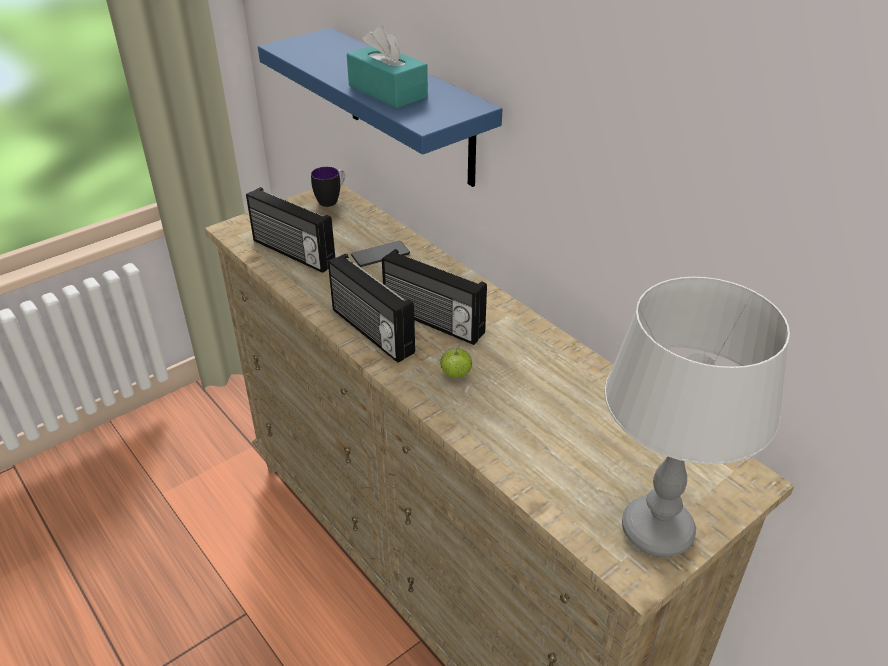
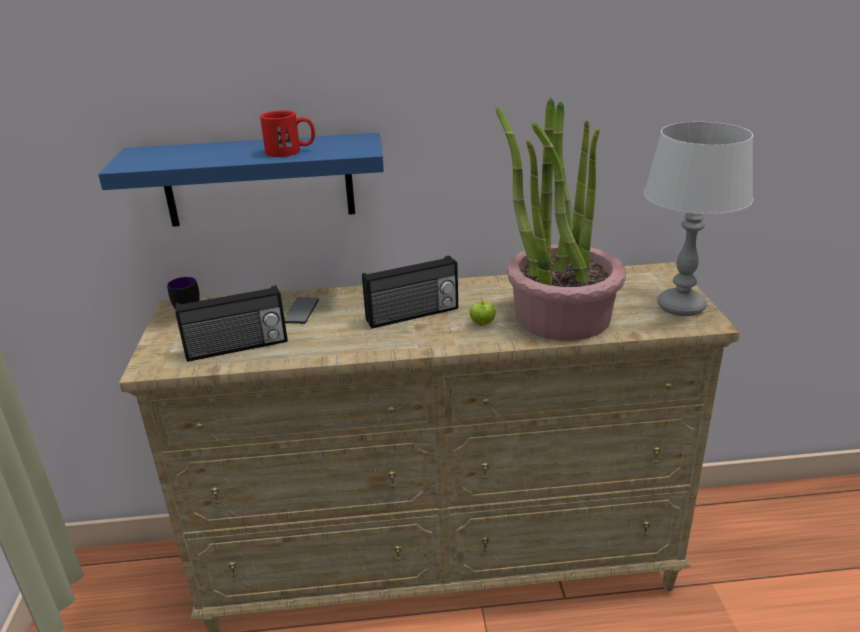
camera: 55 degrees left, 10 degrees down
(370, 332) = (393, 342): radio -> none
(387, 91) = (291, 151): turquoise tissue box -> red mug
(527, 427) = (561, 316): none -> potted plant

